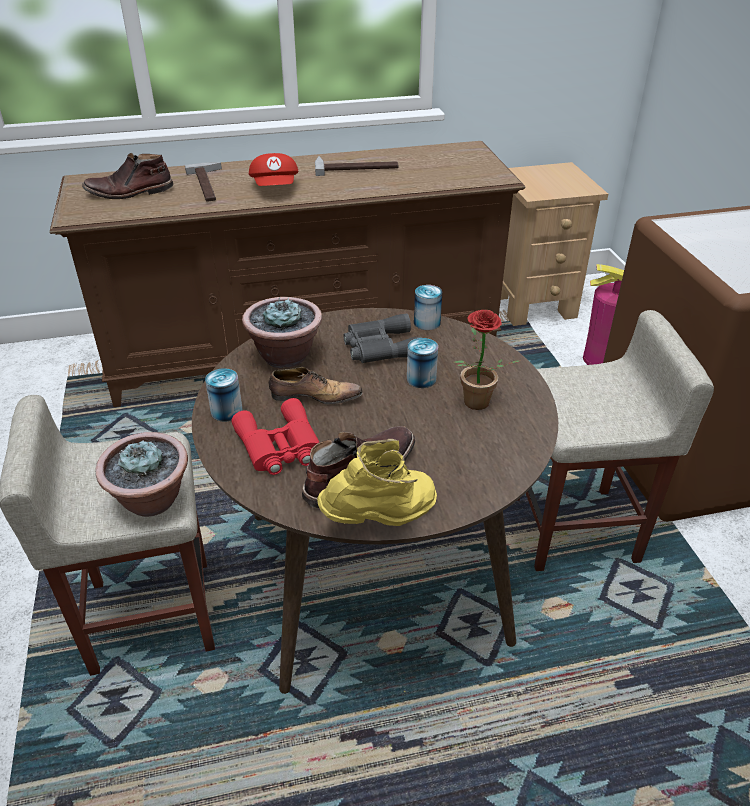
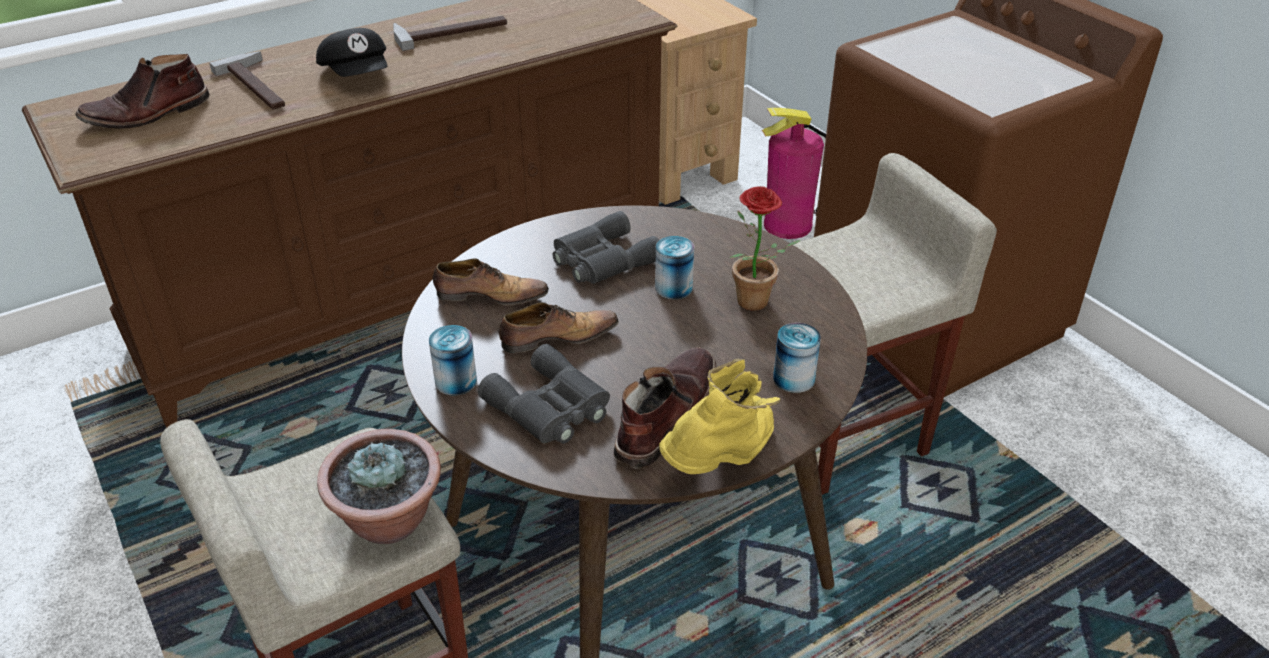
camera: 20 degrees left, 0 degrees up
(276, 188) = (358, 75): red cap -> black cap
(279, 446) = (550, 408): red binoculars -> grey binoculars
(285, 356) = (489, 296): potted plant -> shoe
(427, 322) = (641, 218): can -> can (794, 379)

